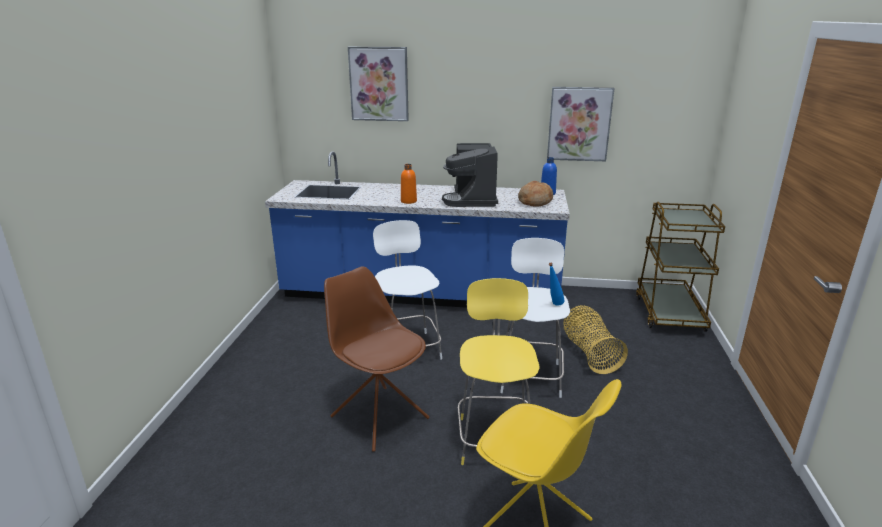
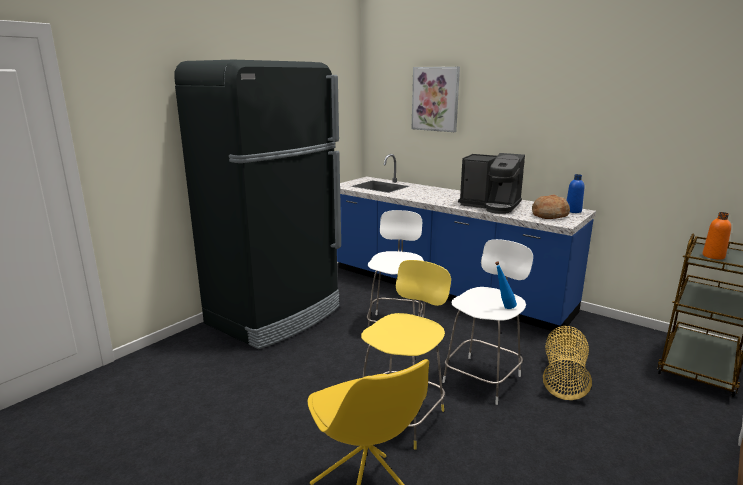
camera: 30 degrees right, 5 degrees down
(263, 375) = (276, 315): none -> black fridge
(378, 416) = (327, 367): brown chair -> none
(408, 201) = (432, 200): orange bottle -> orange bottle (713, 256)
(472, 199) = (490, 206): coffee machine -> coffee machine turned 90 degrees counterclockwise
(579, 124) = (618, 143): picture -> none

